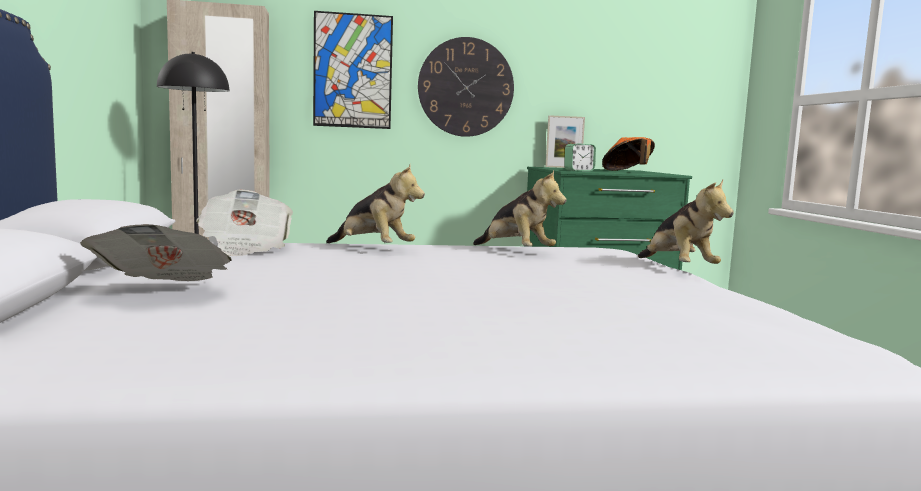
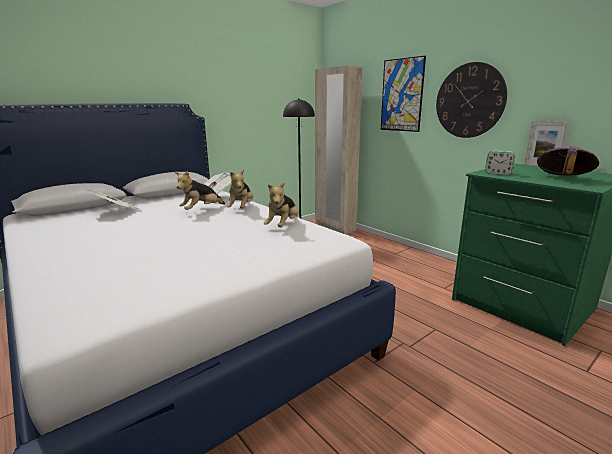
camera: 60 degrees right, 10 degrees up
(627, 171) = (562, 178): orange hat -> purple hat
(677, 268) = (294, 263): plush toy -> plush toy (201, 210)

